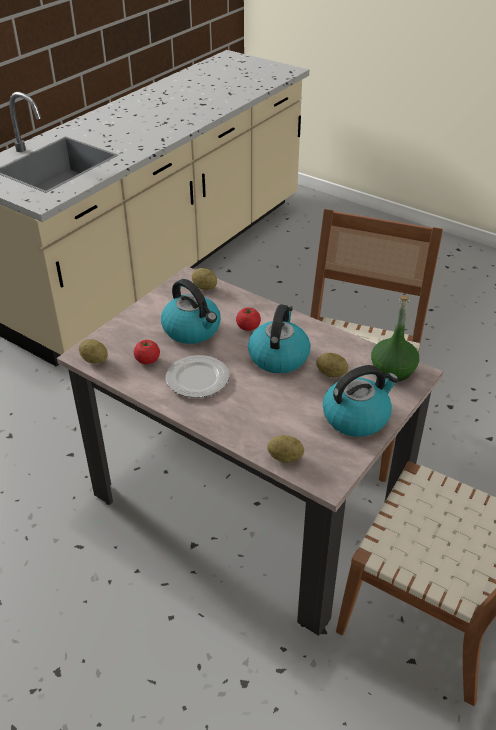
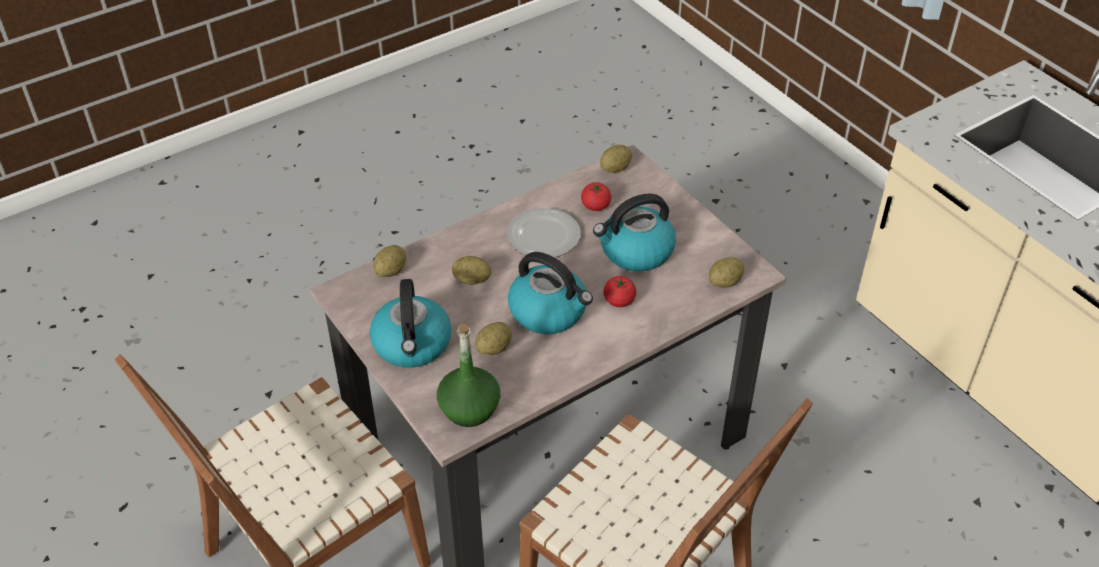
camera: 110 degrees right, 5 degrees up
(268, 405) = (472, 280): none -> potato

